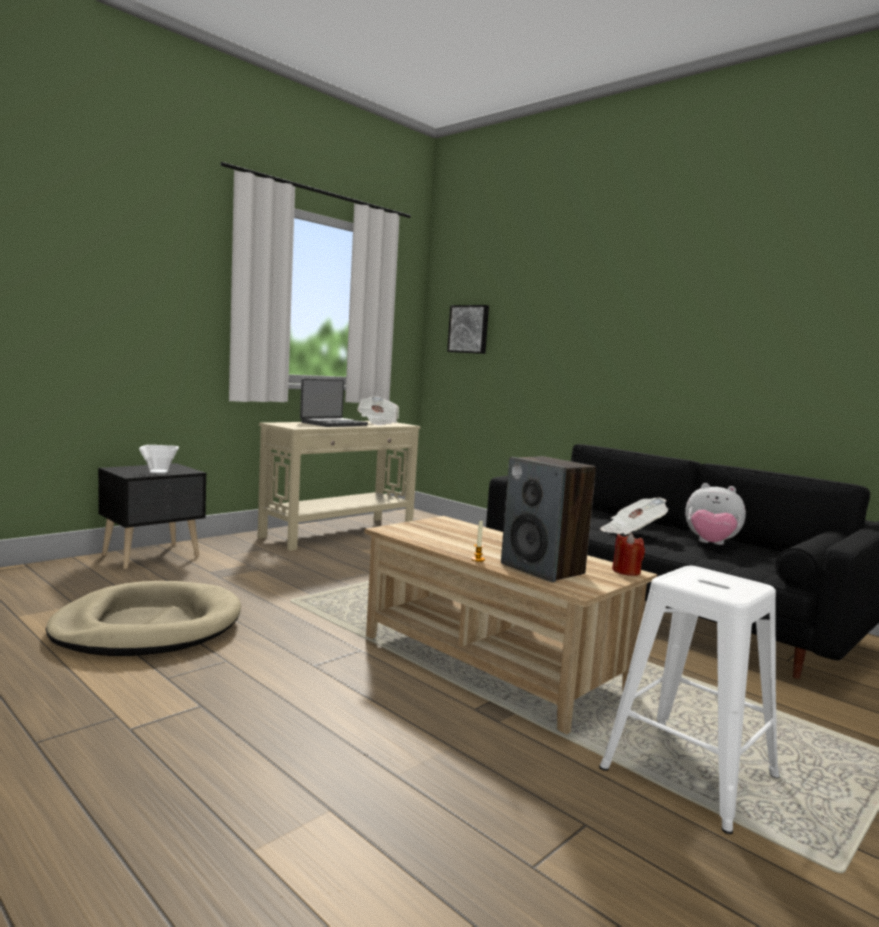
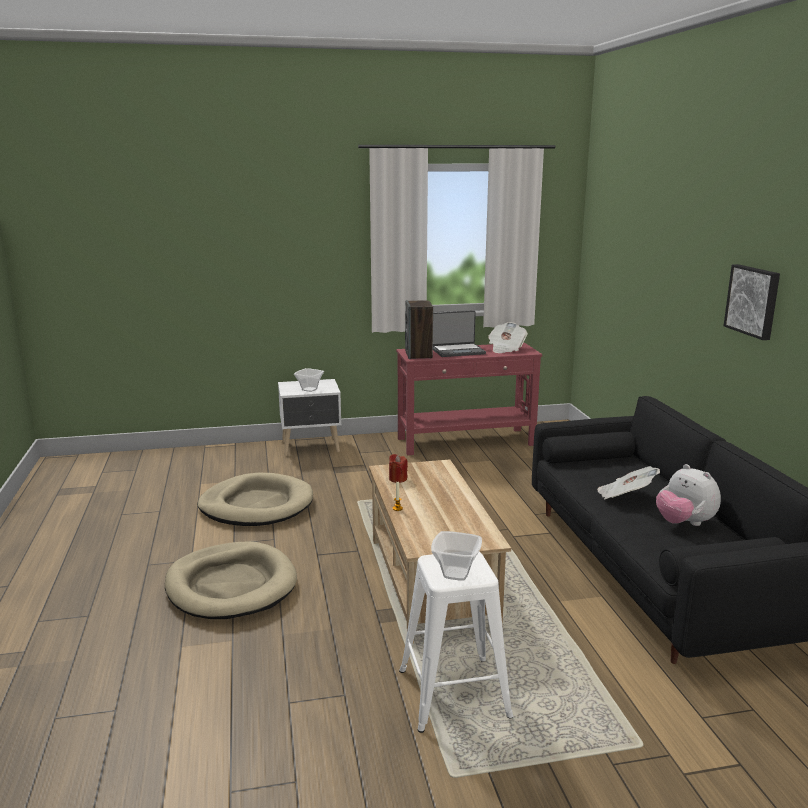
camera: 35 degrees right, 10 degrees up
(153, 556) = (311, 447): black nightstand -> white nightstand
(232, 733) = (231, 585): none -> beige dog bed
(340, 533) = (466, 442): beige console table -> red console table
(469, 329) = (607, 257): picture -> picture (753, 301)
(543, 569) = (428, 526): speaker -> speaker (419, 355)
(626, 571) = (489, 540): red candle -> red candle (398, 479)
(724, 586) = (455, 573): none -> bowl

